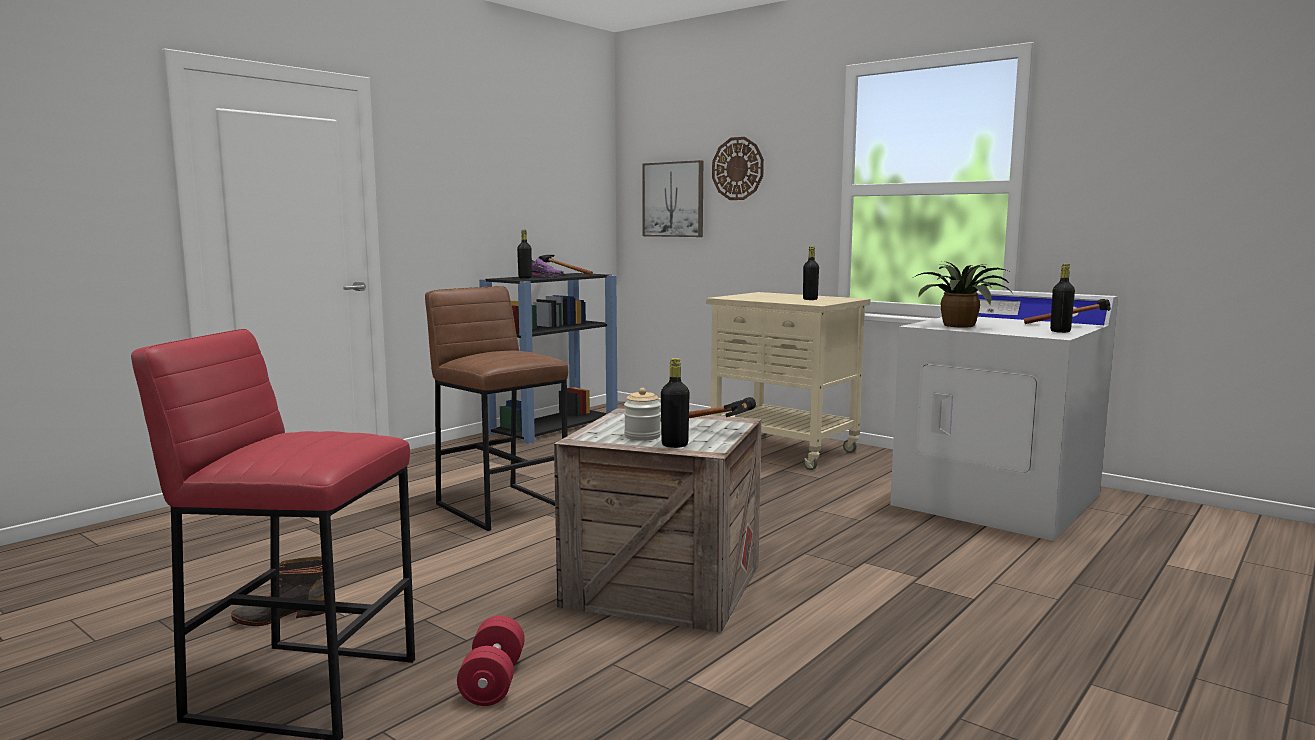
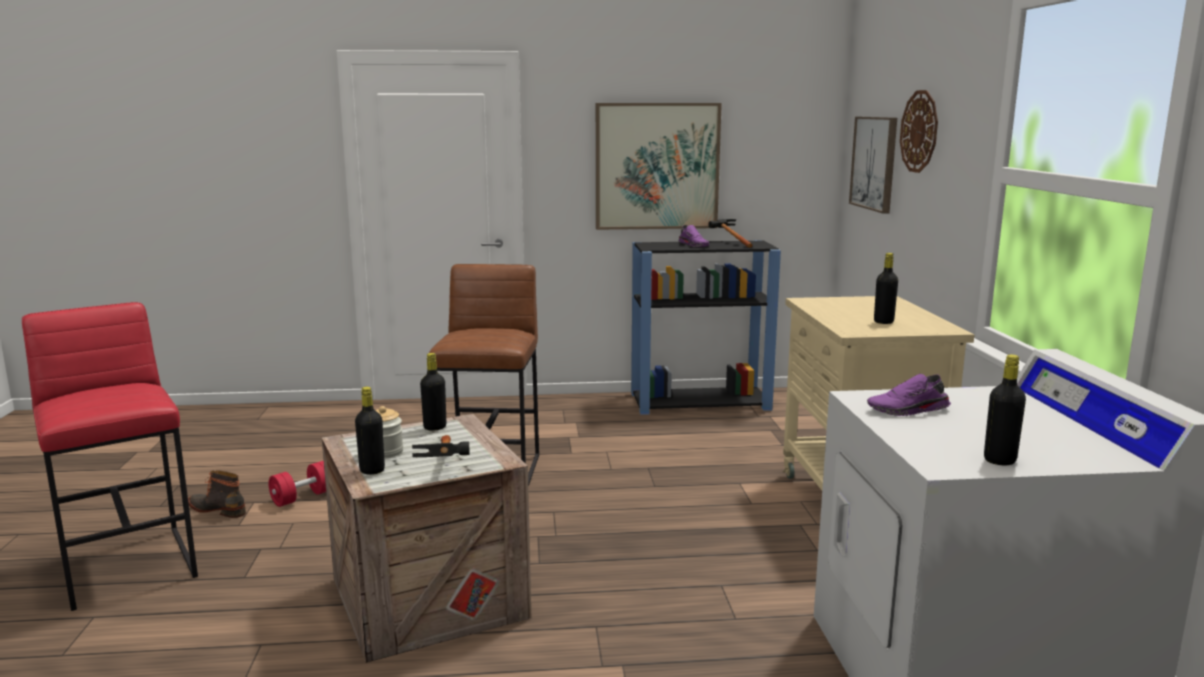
camera: 45 degrees right, 5 degrees up
(492, 205) = (657, 166): none -> picture
(493, 682) = (190, 616): red dumbbell -> red dumbbell (303, 497)
(525, 278) = (668, 245): black bottle -> black bottle (435, 427)
(961, 326) = (908, 411): potted plant -> purple shoe
(1077, 326) = (1090, 458): hammer -> none

